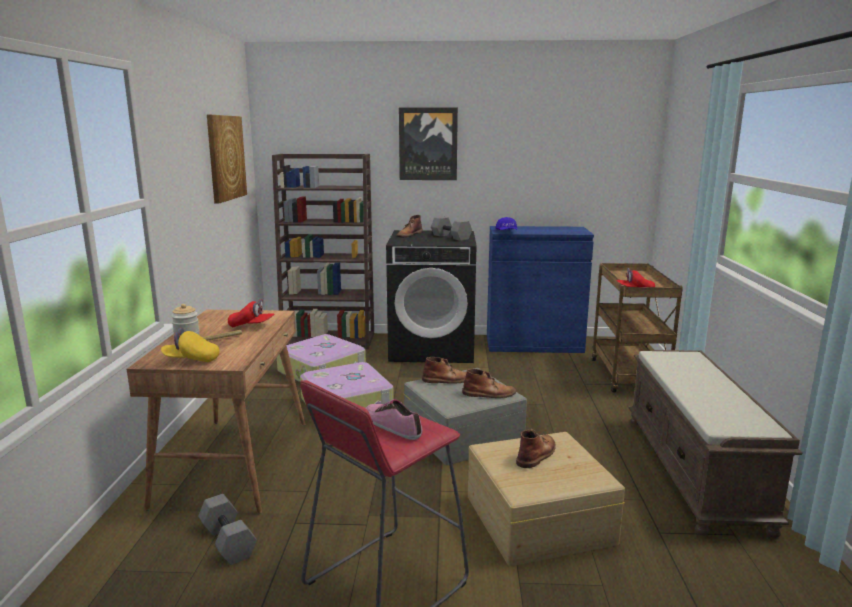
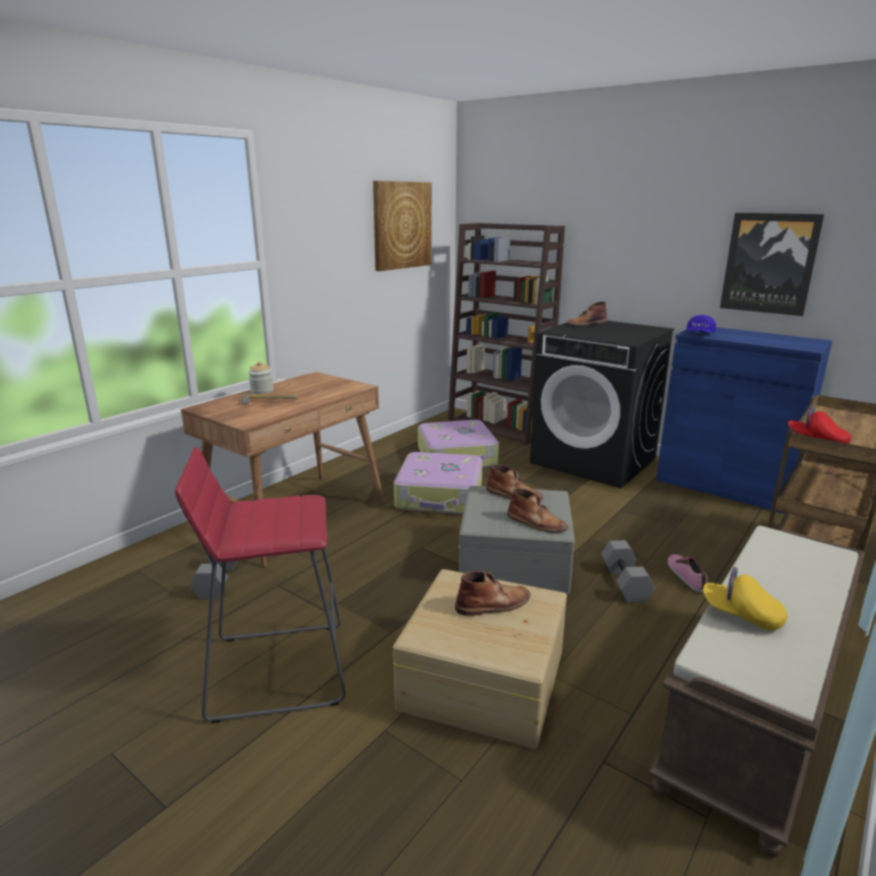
camera: 35 degrees right, 5 degrees up
(191, 360) = (229, 412): yellow cap -> yellow cap (741, 615)
(251, 326) = (320, 393): red cap -> none
(392, 425) = (277, 515): shoe -> shoe (686, 575)
(428, 144) = (631, 215): picture -> picture (769, 263)
(451, 237) = (628, 333): grey dumbbell -> grey dumbbell (626, 583)

